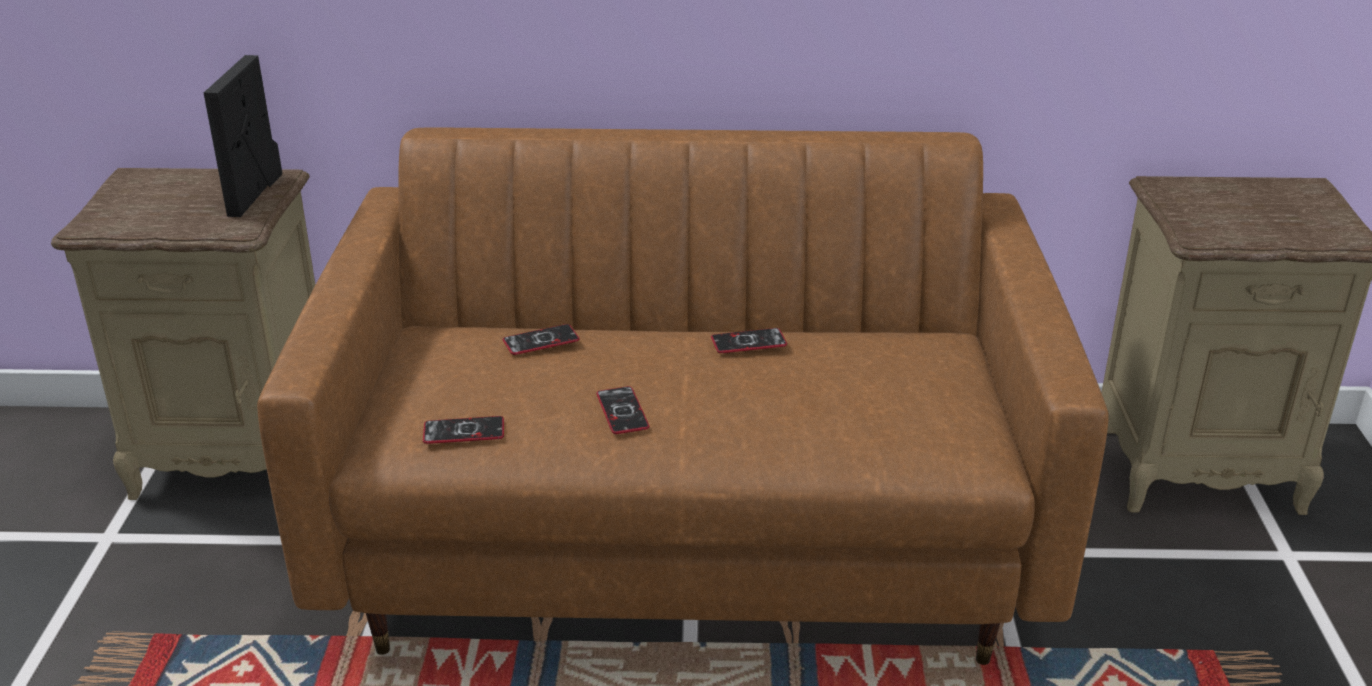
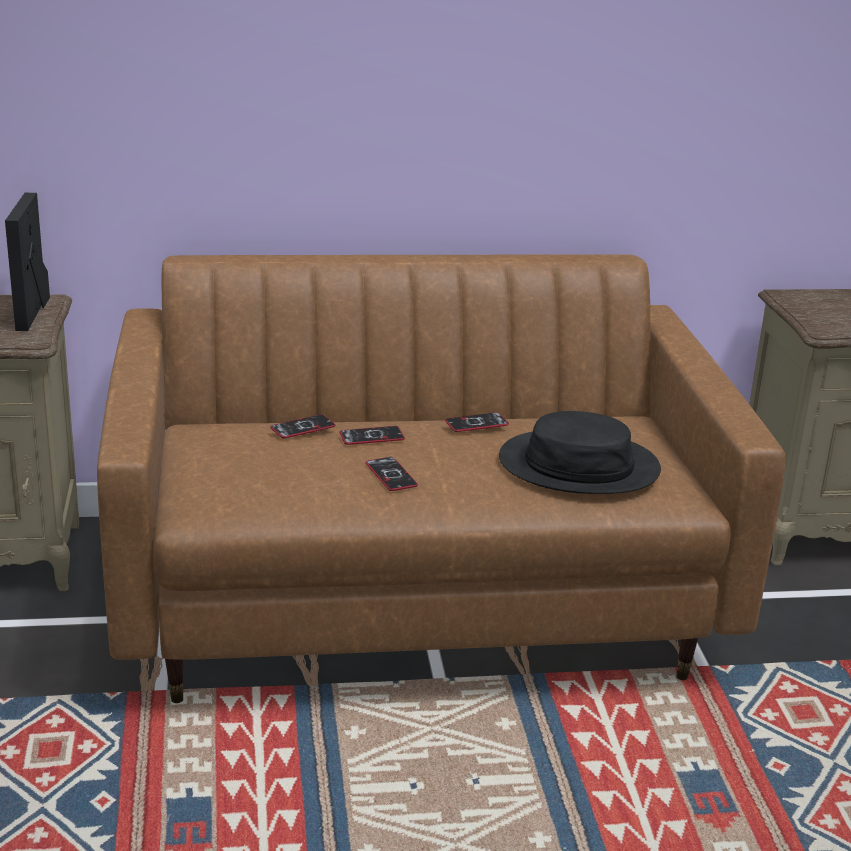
camera: 10 degrees left, 5 degrees down
(464, 431) = (263, 494): phone -> phone (372, 437)
(855, 407) = (579, 465): none -> black hat

